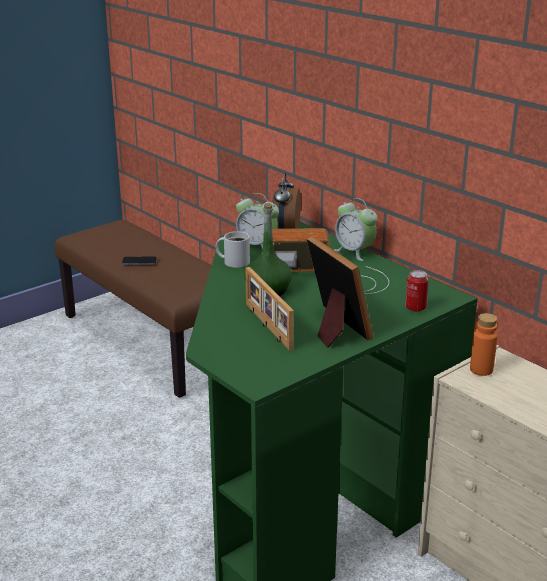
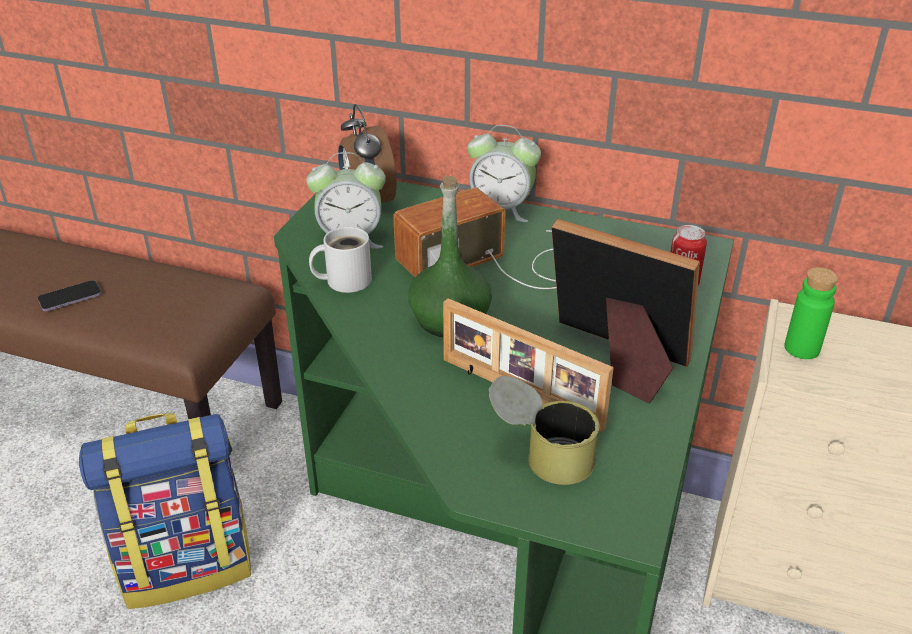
camera: 30 degrees left, 10 degrees up
(139, 427) = (187, 564): none -> backpack
(249, 349) = (541, 455): none -> can
(481, 369) = (801, 348): orange bottle -> green bottle

